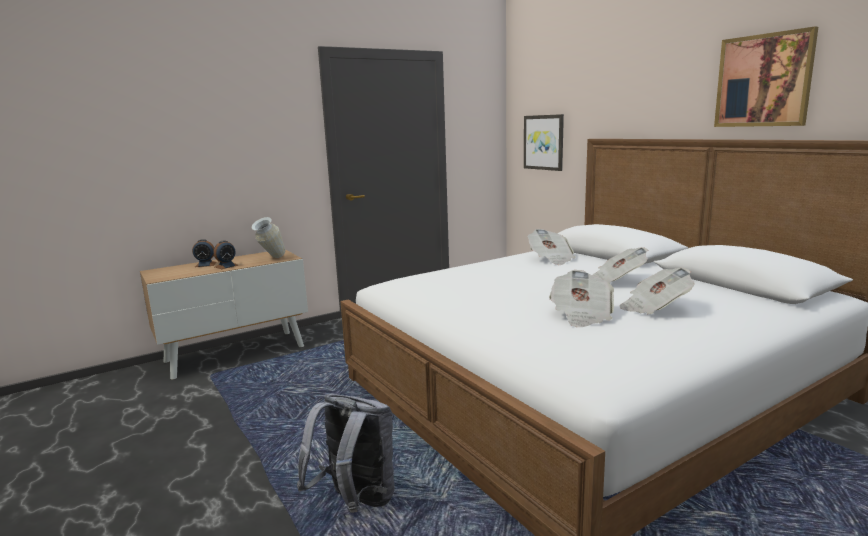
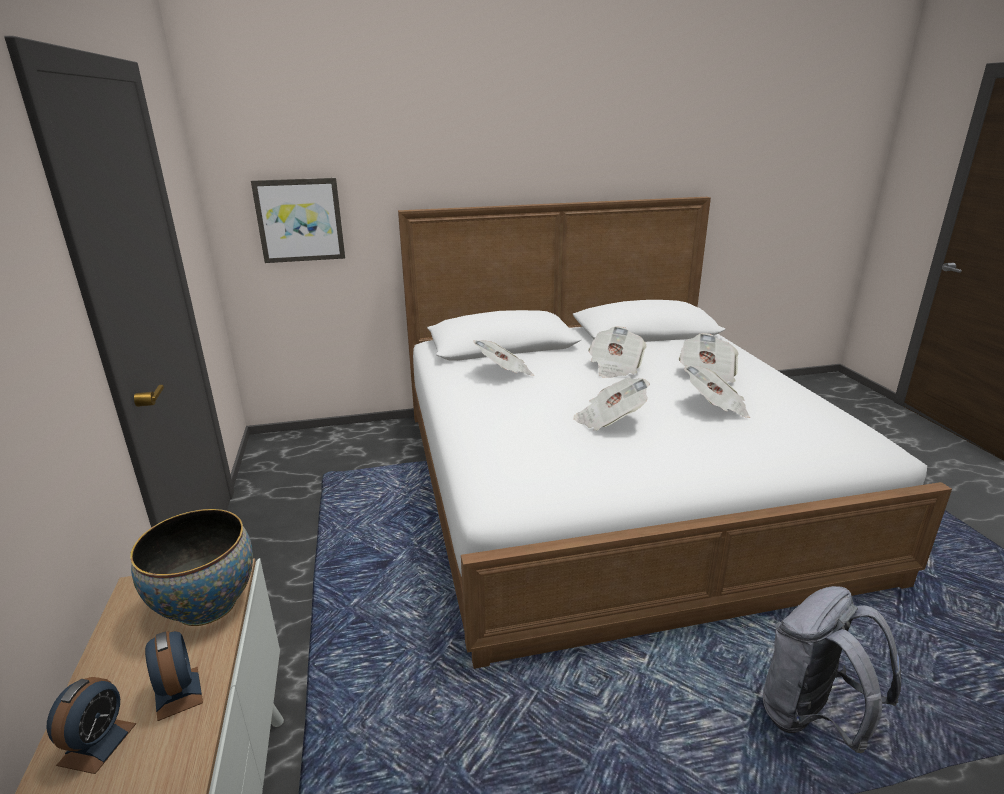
camera: 70 degrees left, 10 degrees up
(270, 259) = (206, 605): vase -> bowl
(507, 290) = (609, 420): none -> newspaper
(763, 81) = (597, 144): picture -> none

